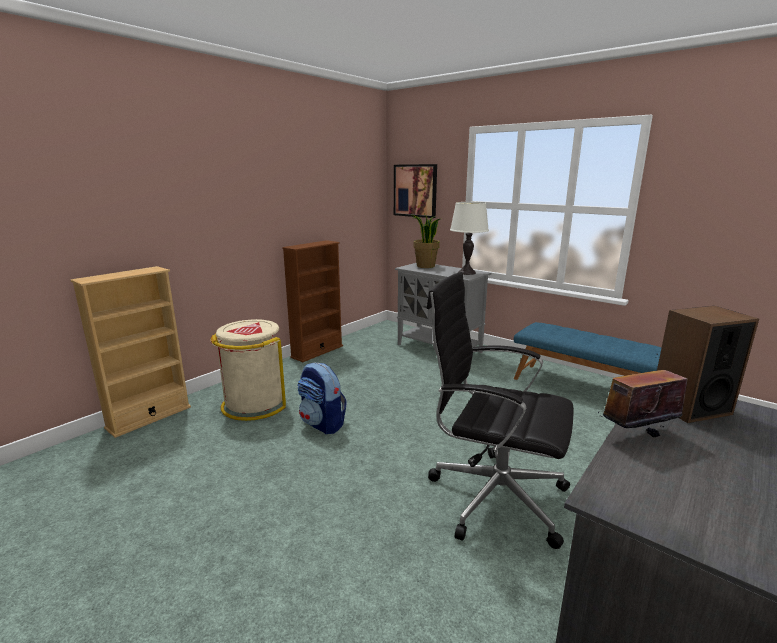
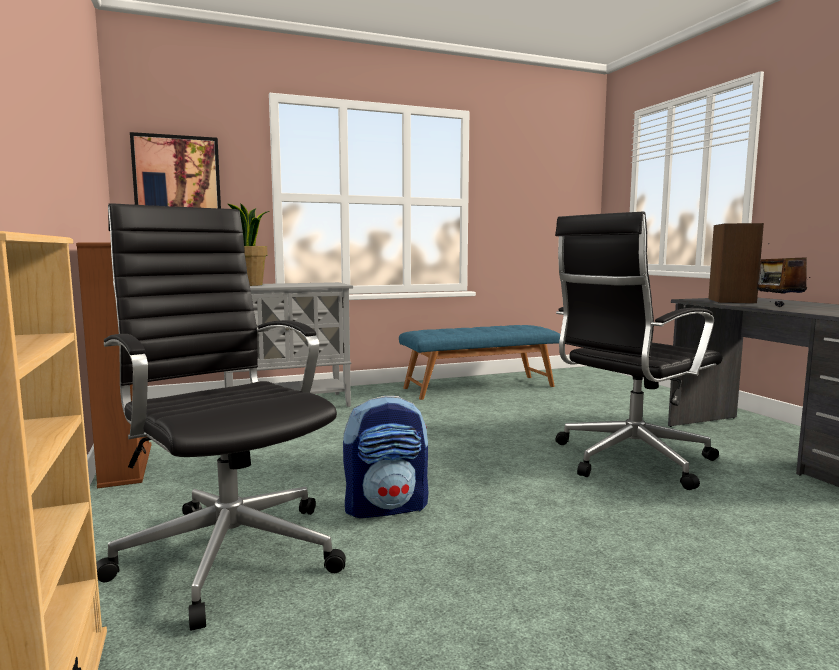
camera: 60 degrees left, 10 degrees down
(254, 404) = (228, 551): beige trash can -> black office chair
(466, 273) = (320, 283): white table lamp -> none

